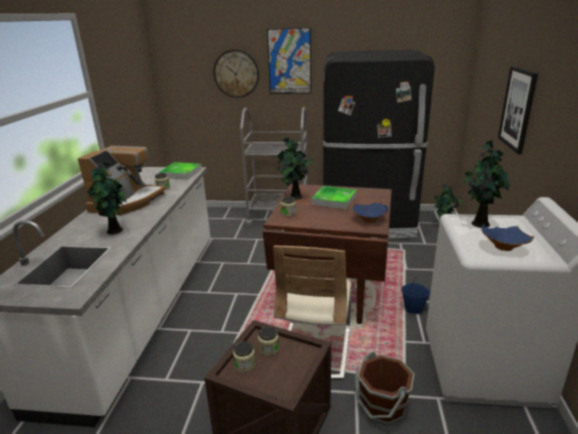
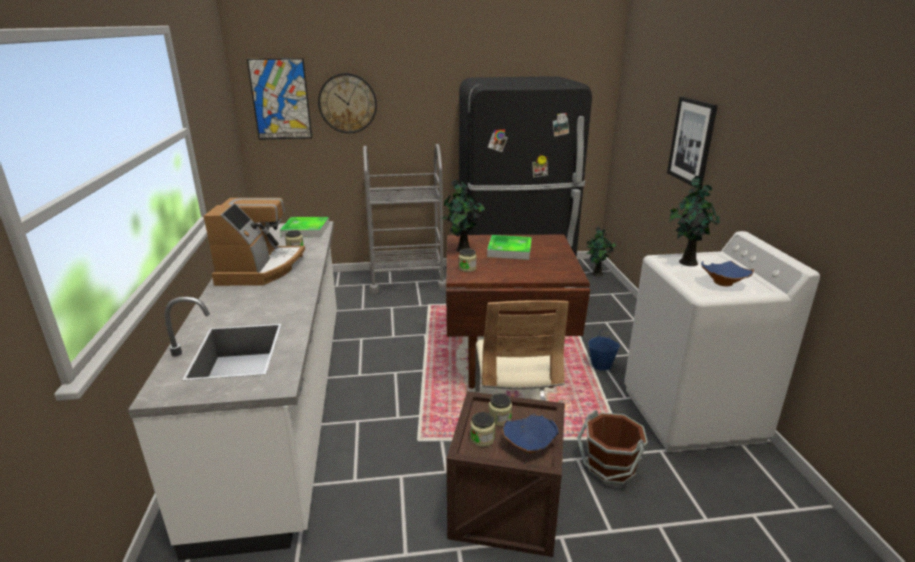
camera: 15 degrees left, 0 degrees up
(115, 231) = (272, 304): potted plant -> none
(289, 61) = (415, 89): picture -> picture (280, 99)
(369, 219) = (560, 268): blue bowl -> blue bowl (528, 445)

